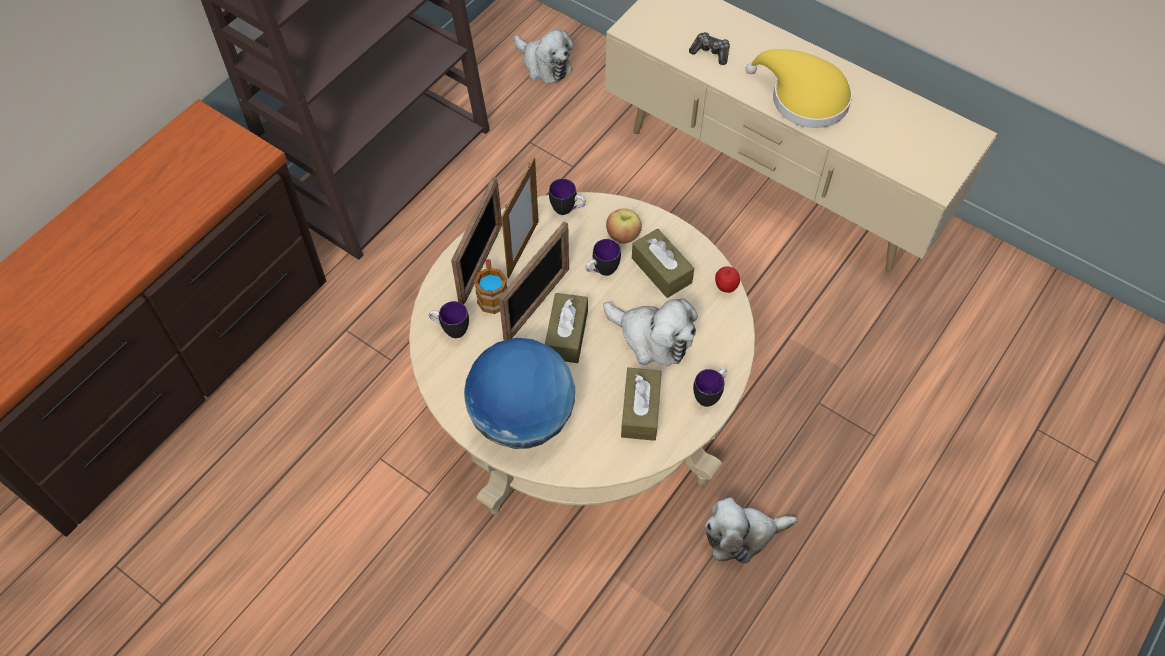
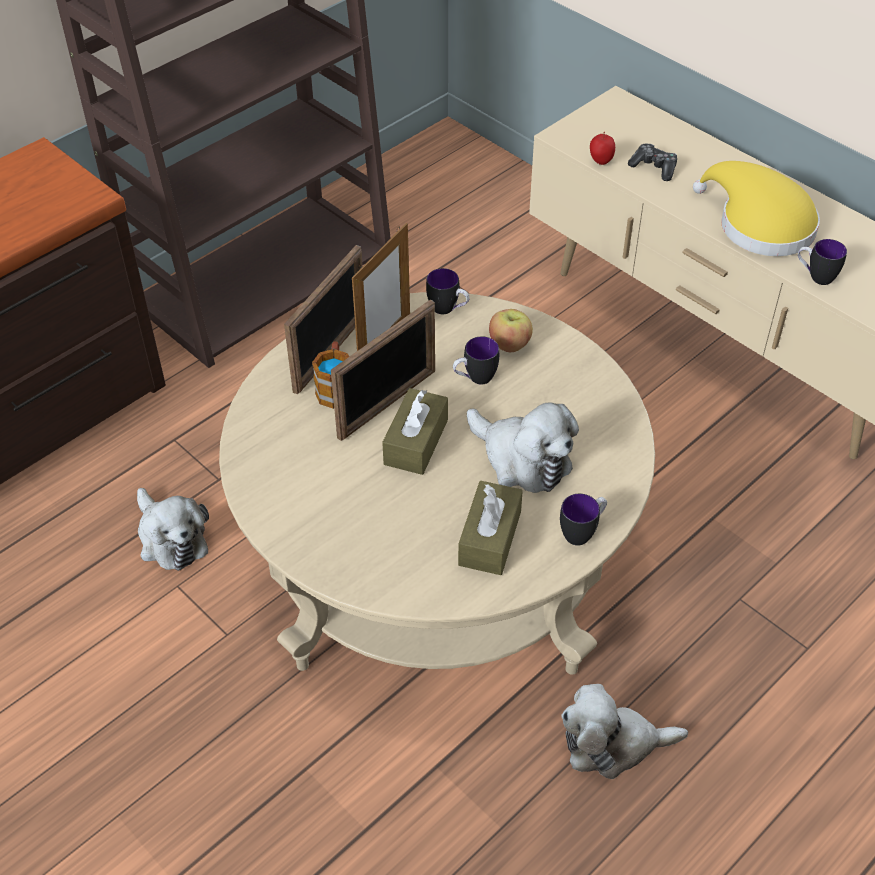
camera: 10 degrees right, 10 degrees down
(450, 330) = (276, 419): mug -> mug (815, 277)
(522, 418) = (339, 527): globe -> none
(544, 65) = (470, 195): plush toy -> plush toy (170, 538)
(661, 270) = (549, 387): brown tissue box -> none
(725, 288) = (626, 416): apple -> apple (600, 162)

